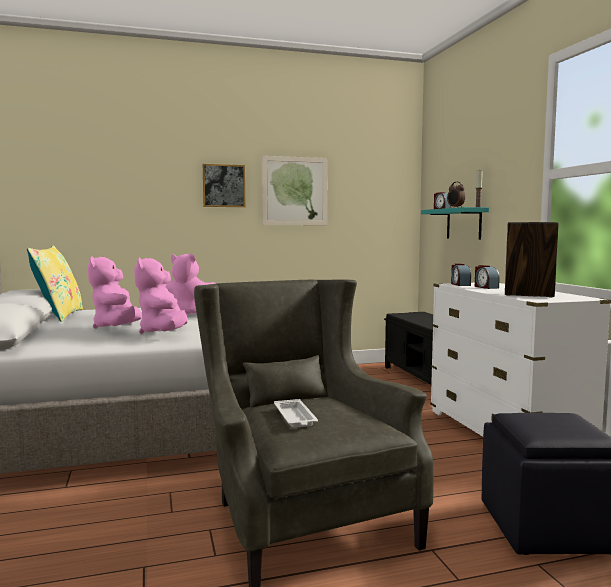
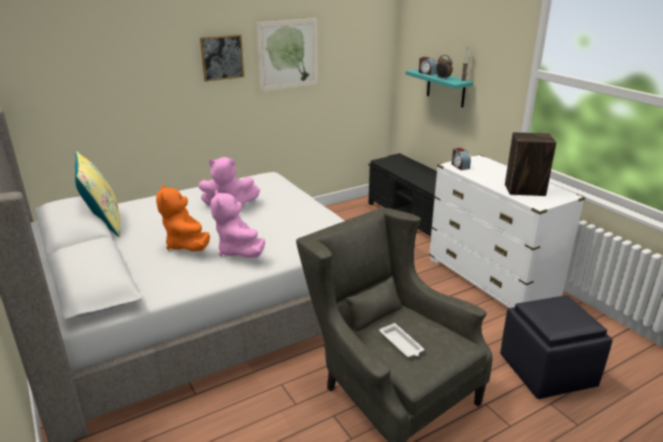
camera: 15 degrees left, 20 degrees up
(117, 328) = (187, 245): pink plush toy -> orange plush toy
(485, 287) = (483, 172): alarm clock -> none

